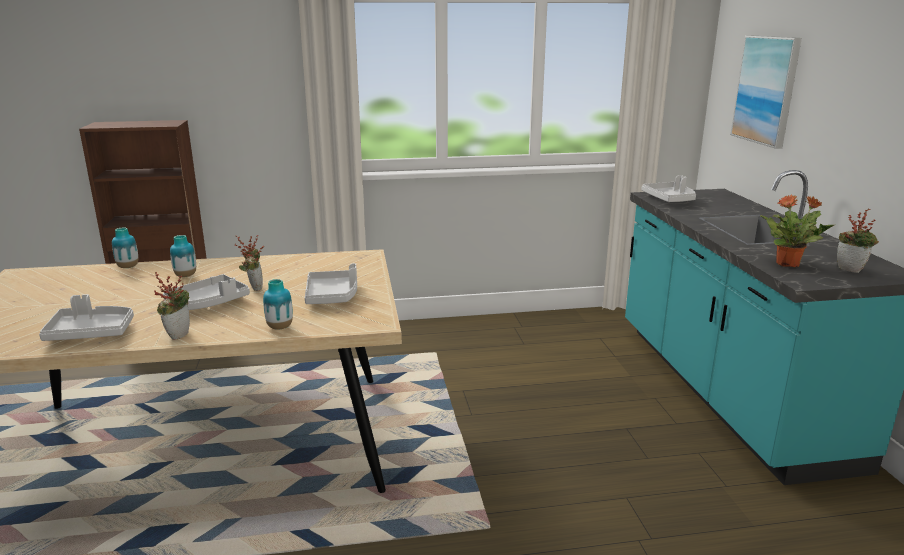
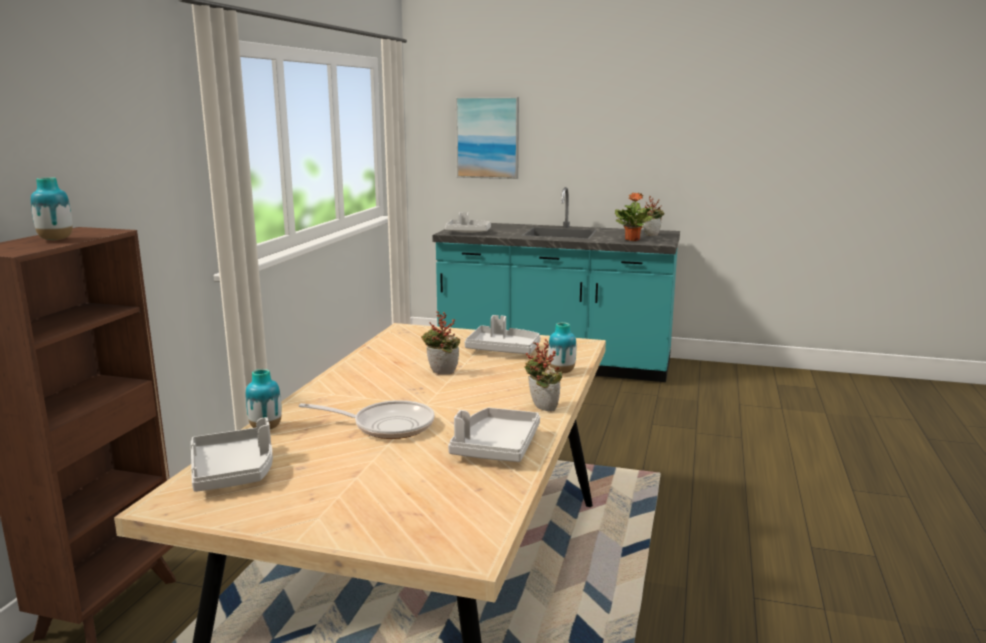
camera: 65 degrees left, 5 degrees down
(134, 294) = (387, 425): none -> frying pan
(185, 276) = (355, 399): vase -> vase (56, 240)
(208, 302) = (463, 393): grey tray -> grey tray (234, 471)

